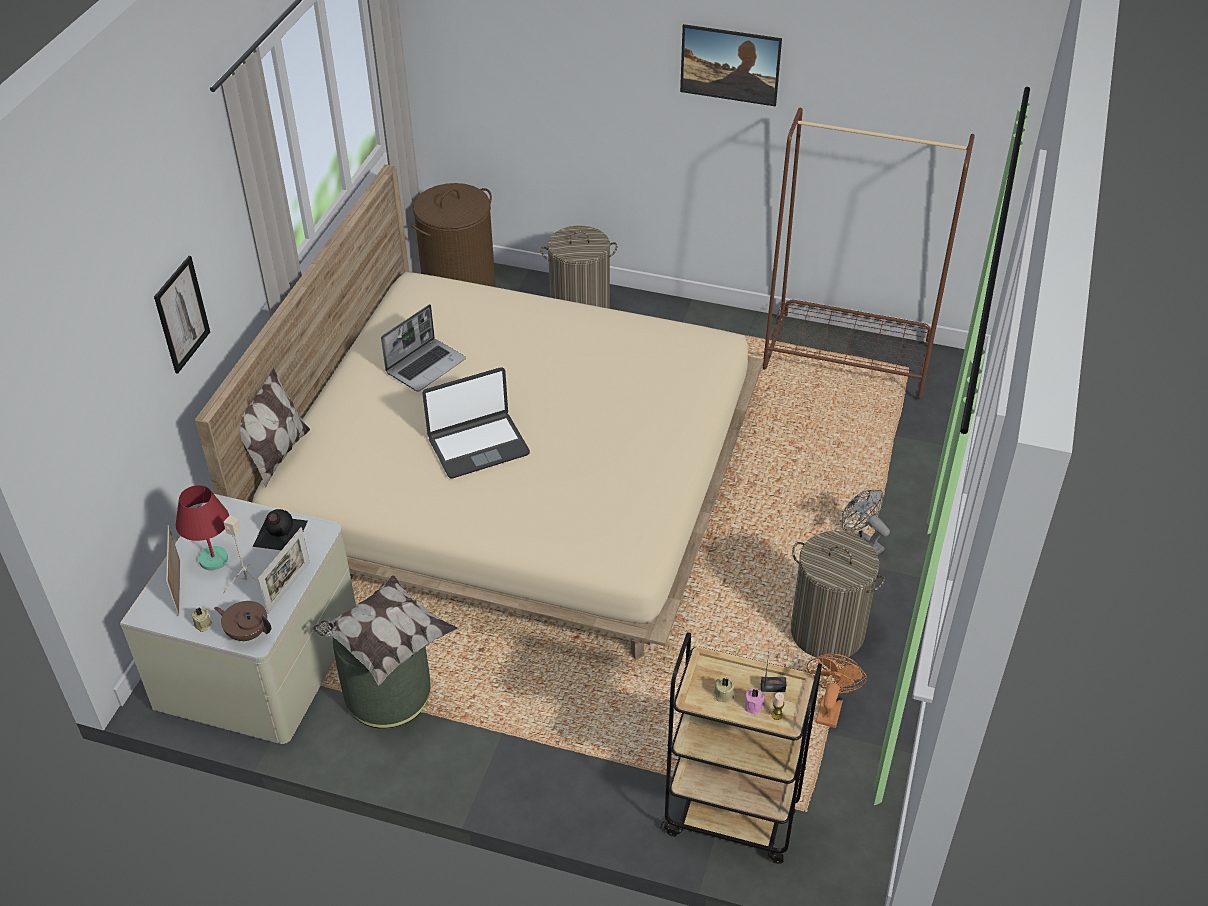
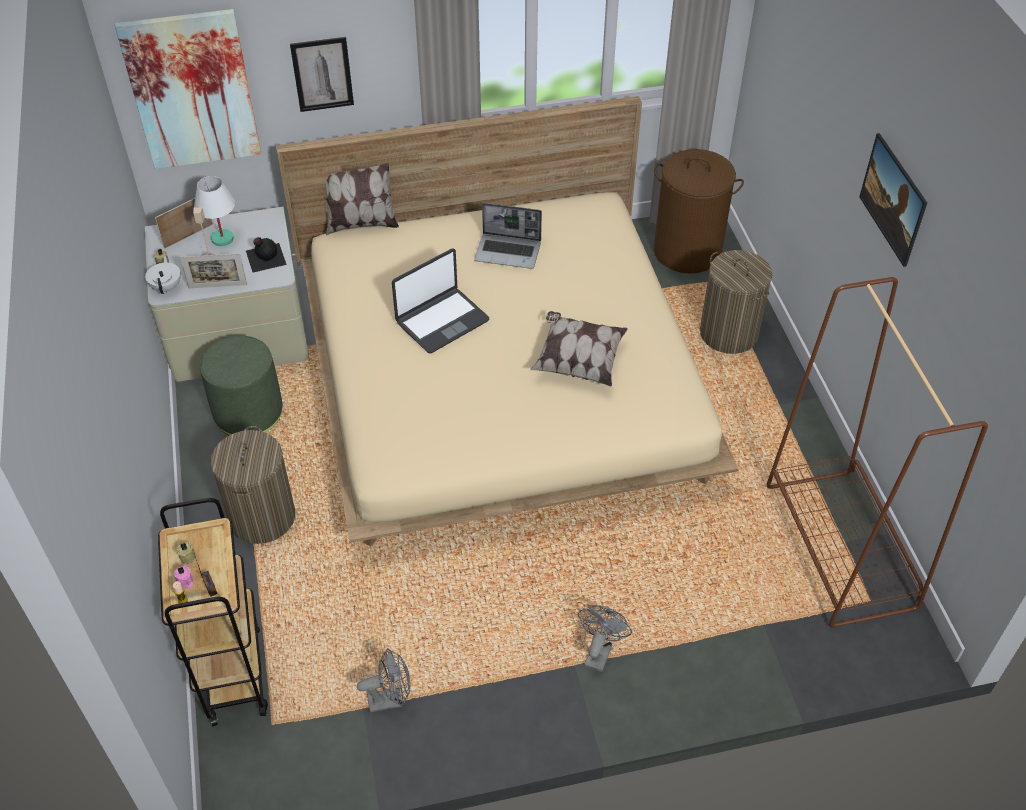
camera: 60 degrees right, 5 degrees up
(96, 419) = (192, 90): none -> picture
(213, 560) = (222, 239): red table lamp -> white table lamp
(247, 632) = (167, 287): brown teapot -> white teapot
(387, 643) = (228, 369): pillow -> pillow (578, 361)
(478, 446) = (441, 321): laptop -> laptop turned 75 degrees counterclockwise
(827, 631) = (475, 665): laundry basket -> laundry basket (262, 517)
(829, 707) = (390, 699): orange fan -> grey fan

